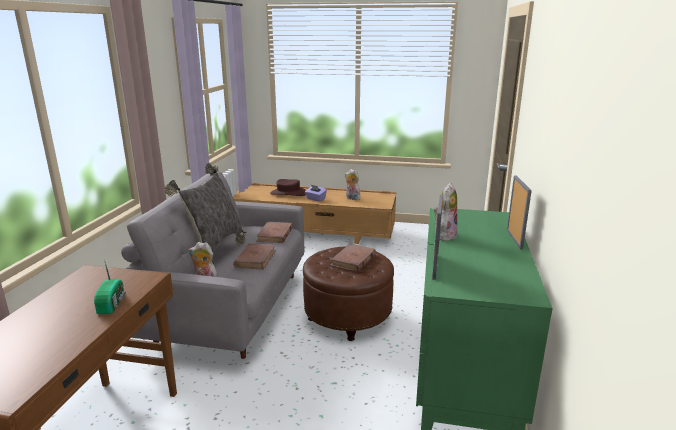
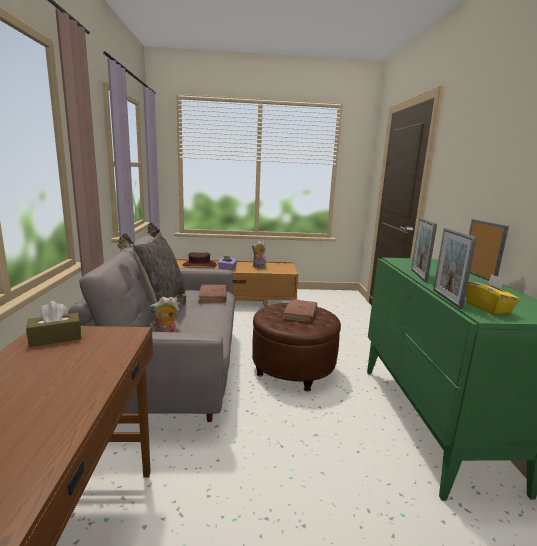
camera: 15 degrees left, 5 degrees down
(94, 277) = (56, 337): none -> brown tissue box
(112, 303) = (98, 365): radio -> none
(255, 259) = (207, 317): brown book -> none
(444, 235) = (418, 275): plush toy -> picture frame
(463, 281) = (488, 308): none -> yellow tissue box

